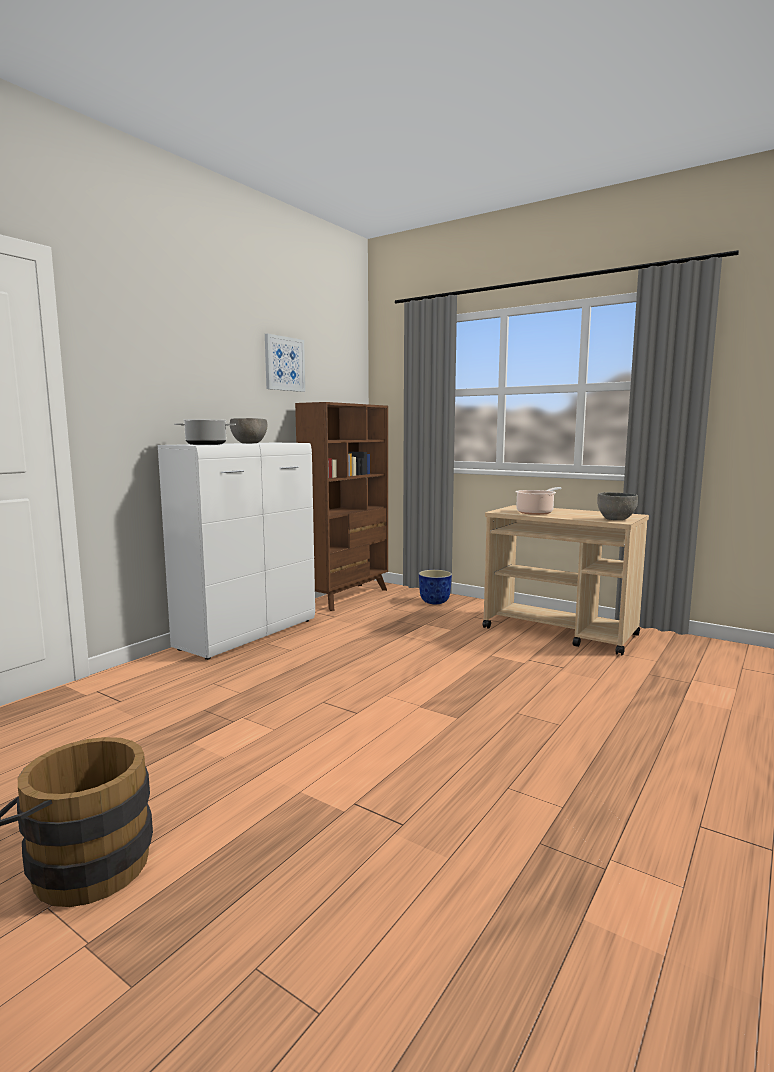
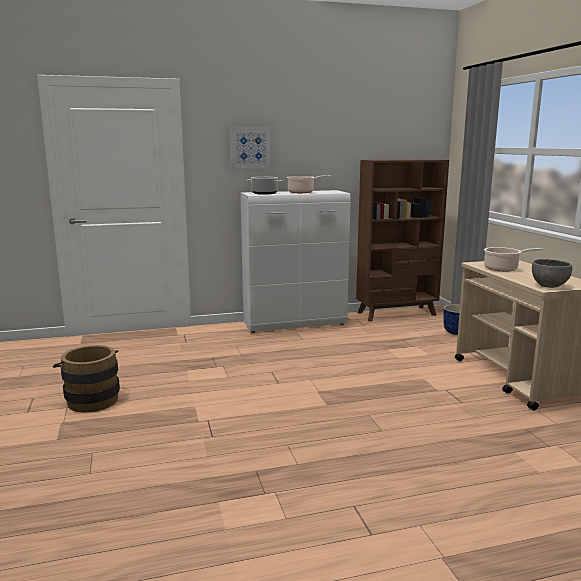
camera: 40 degrees right, 5 degrees up
(249, 443) = (302, 192): grey bowl -> cooking pot
(284, 364) = (353, 130): picture -> picture (250, 148)

